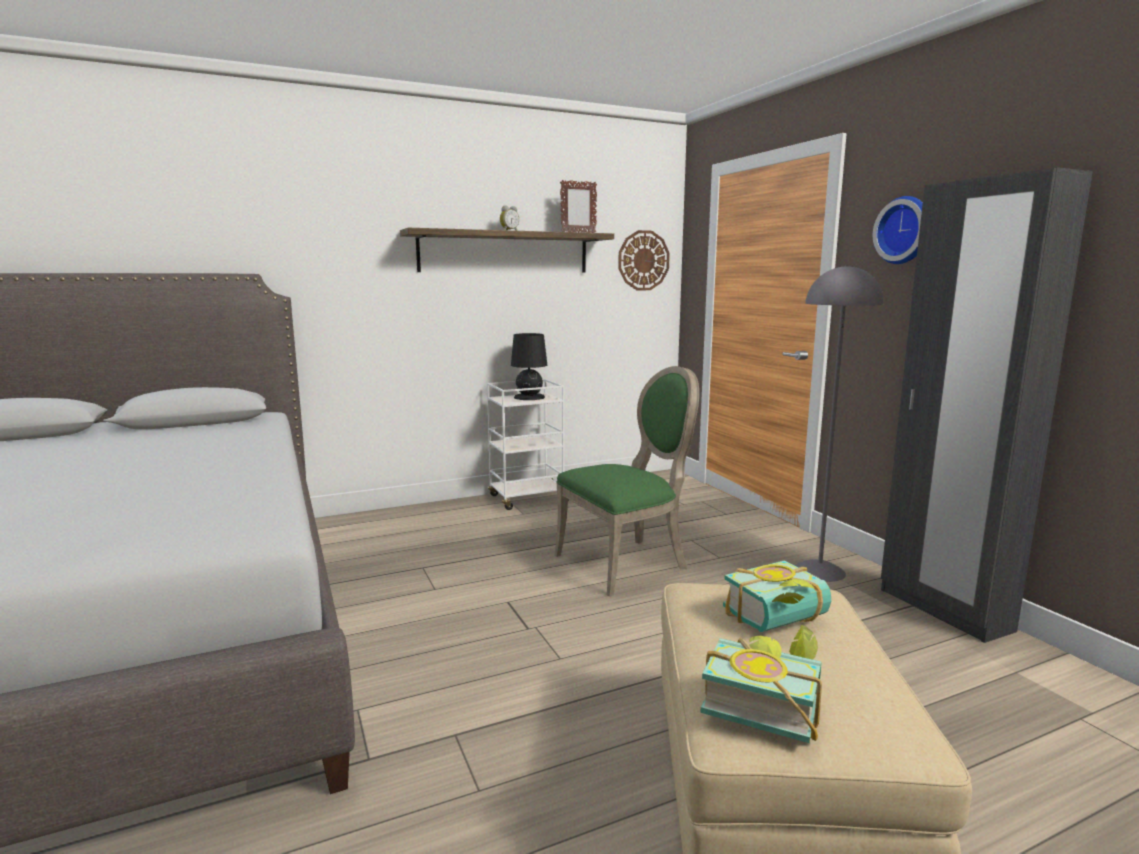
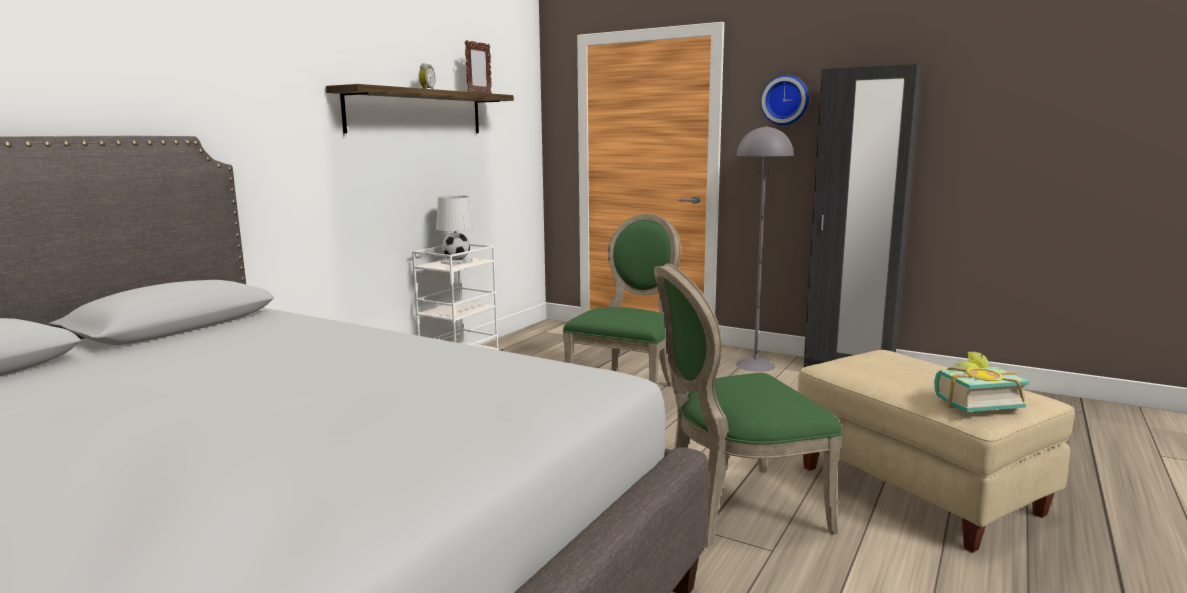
camera: 35 degrees left, 0 degrees up
(520, 726) = (734, 509): none -> green chair
(529, 397) = (456, 261): black table lamp -> white table lamp
(643, 260) = (517, 121): wall clock -> none
(781, 621) = (903, 367): book -> none

